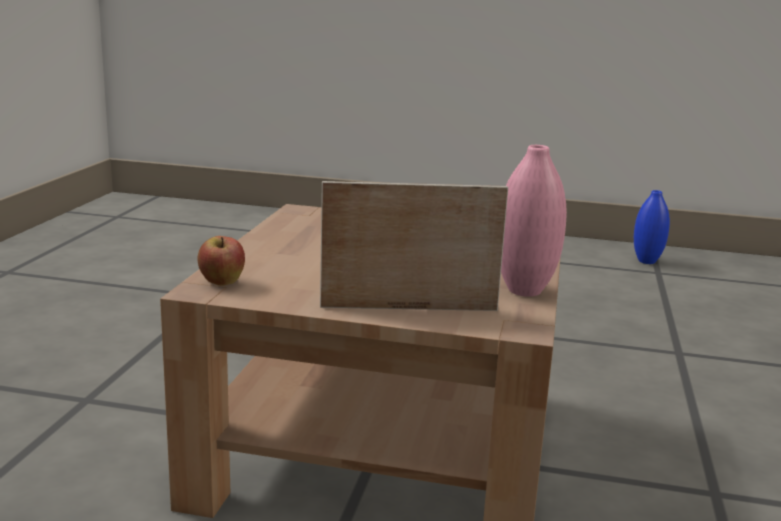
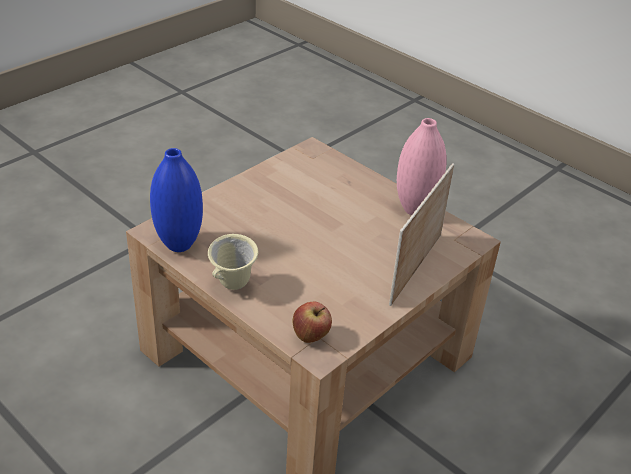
camera: 60 degrees left, 20 degrees up
(260, 245) = (233, 286): none -> beige mug
(646, 261) = (158, 84): blue vase -> blue vase (179, 244)

